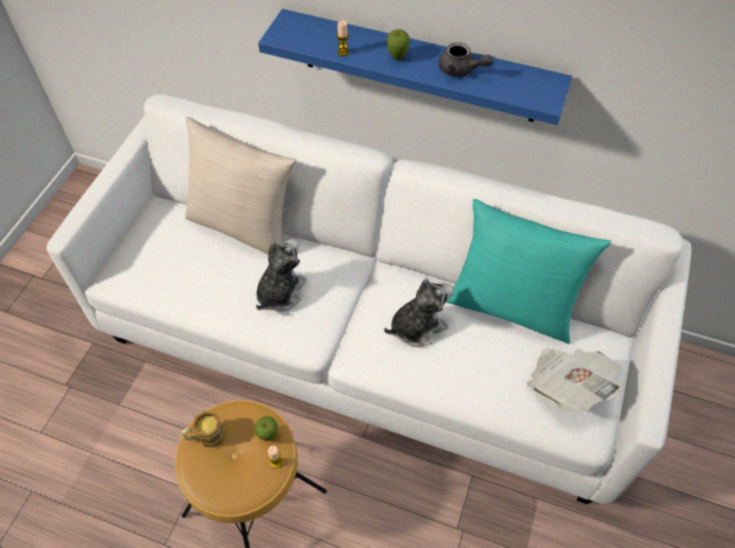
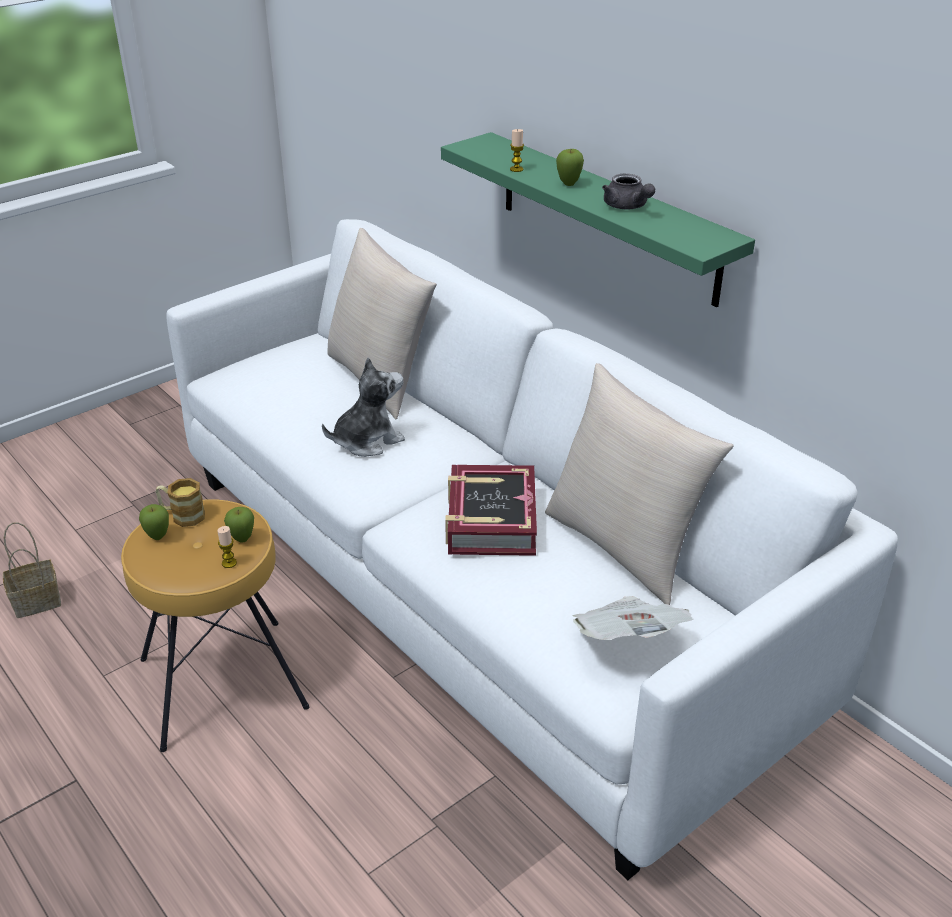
camera: 30 degrees right, 20 degrees down
(61, 512) = (35, 603): none -> basket
(204, 466) = (158, 537): none -> apple
(417, 326) = (490, 520): plush toy -> book
(419, 67) = (607, 217): blue shelf -> green shelf
(511, 306) = (624, 546): turquoise pillow -> beige pillow

